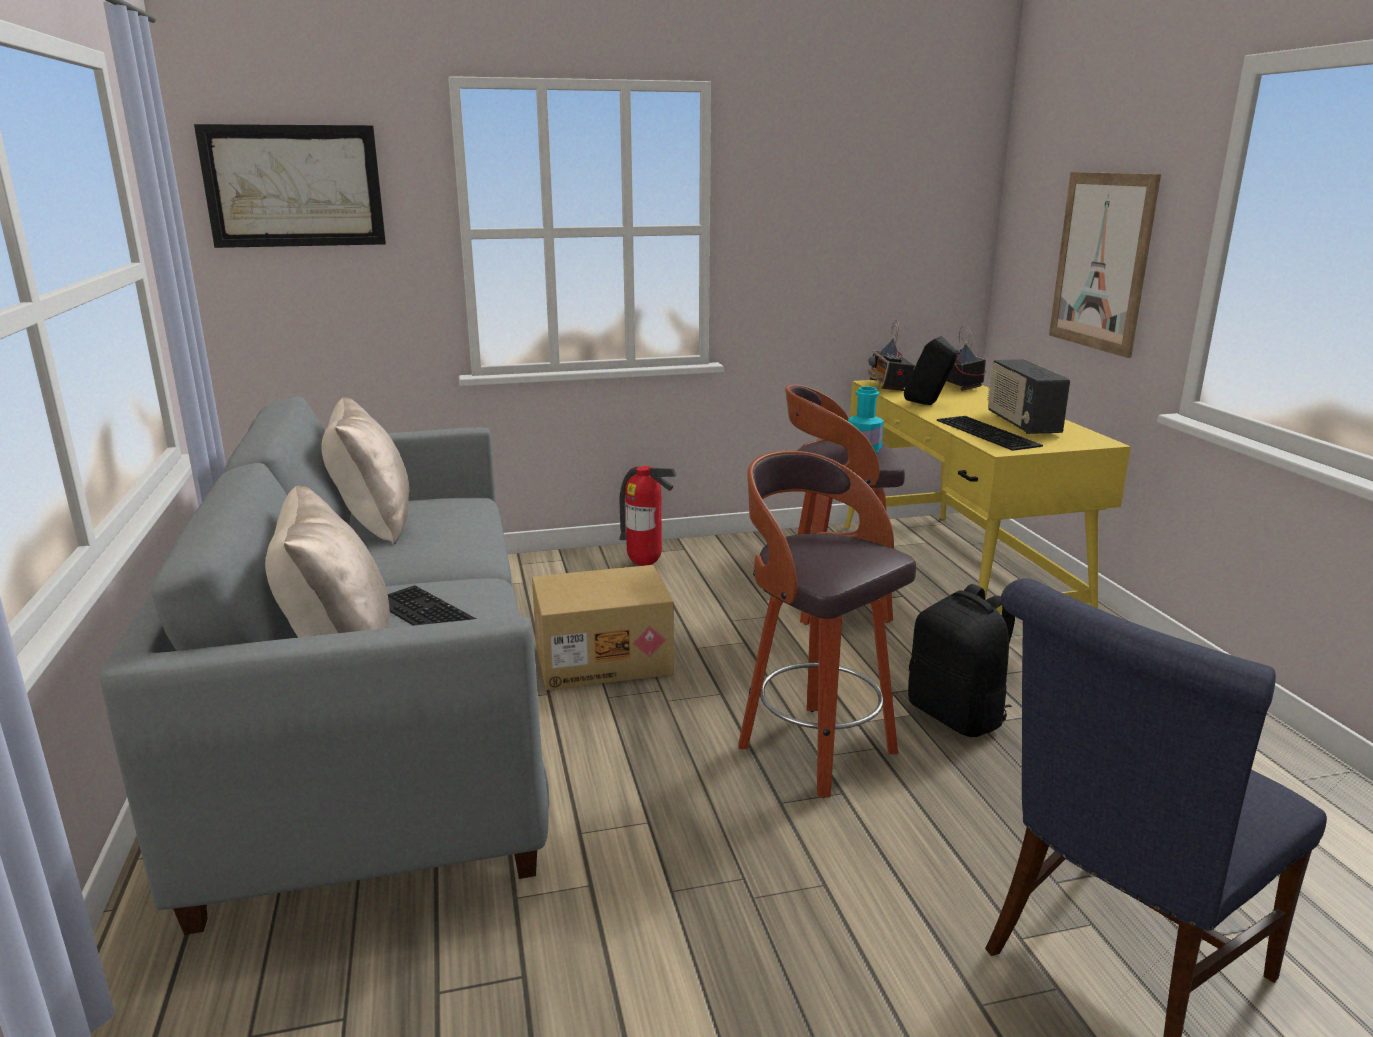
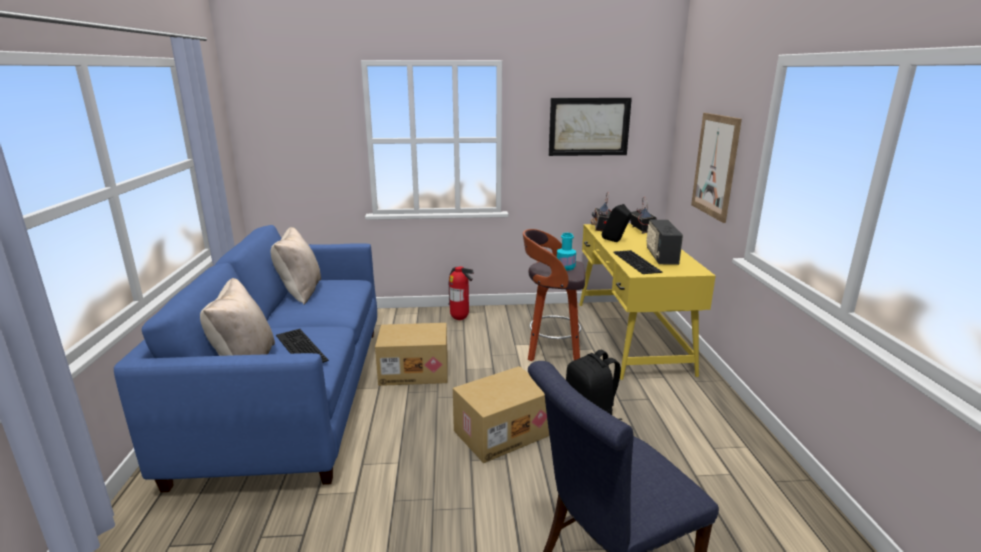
camera: 10 degrees right, 0 degrees up
(294, 186) = (283, 116): picture -> picture (589, 126)
(381, 724) = (291, 395): grey sofa -> blue sofa
(813, 748) = (502, 432): stool -> cardboard box

